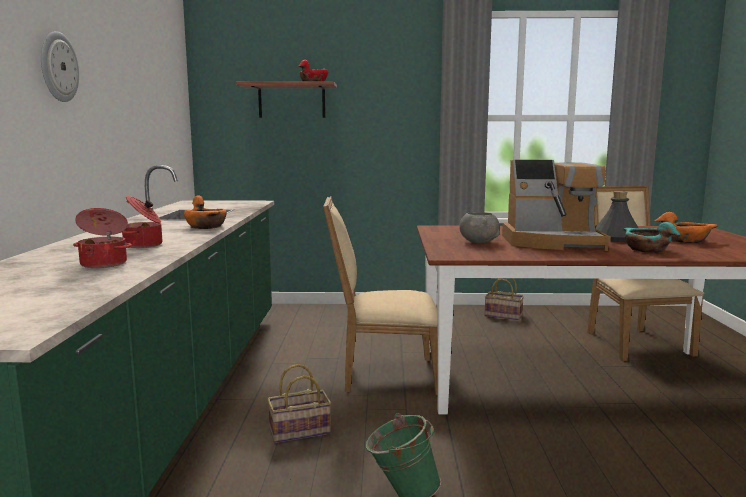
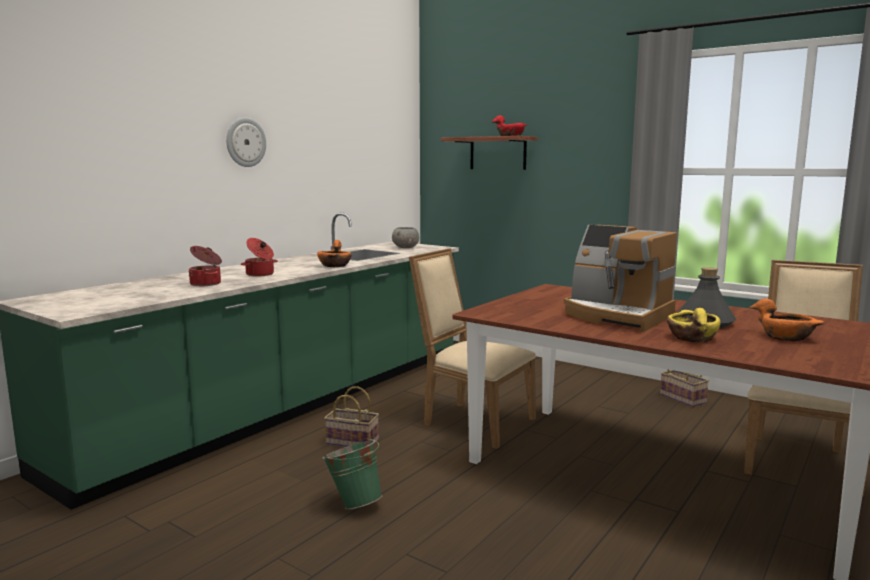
camera: 35 degrees right, 0 degrees up
(478, 242) = (544, 306): grey bowl -> grey bowl (405, 247)
(646, 250) = (692, 338): turquoise bowl -> yellow bowl

